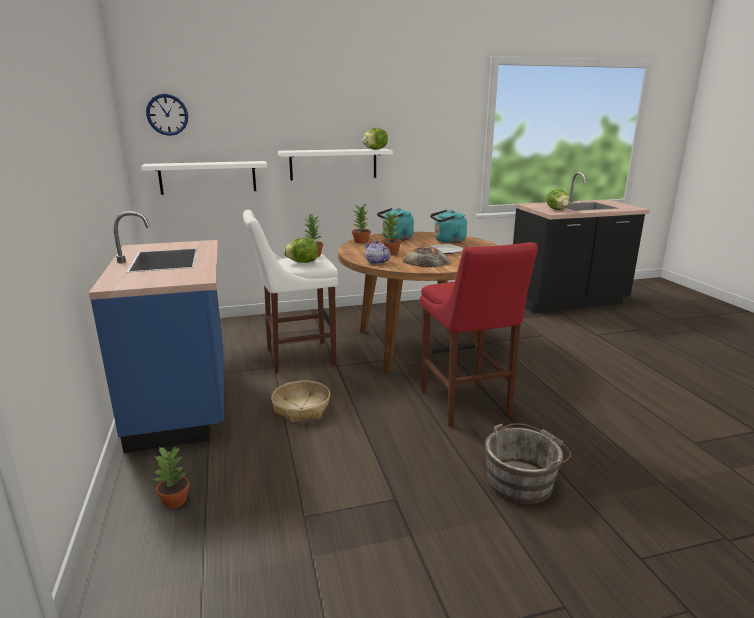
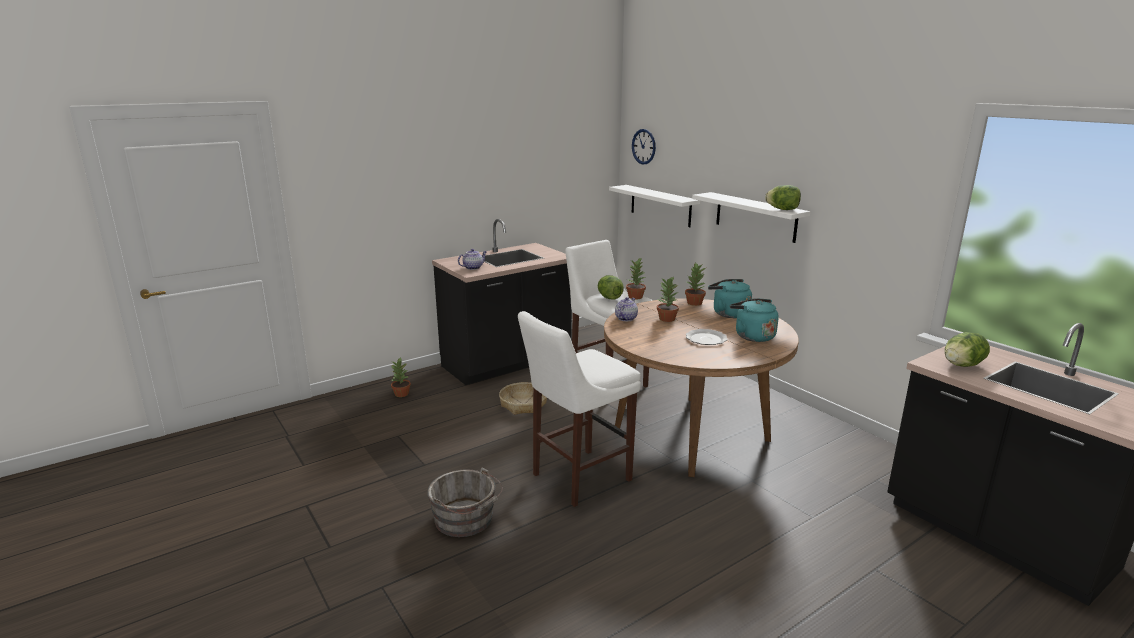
camera: 70 degrees right, 0 degrees up
(177, 276) = (473, 267): none -> teapot
(184, 401) = (507, 363): blue counter -> black counter
(426, 261) = (651, 336): bread -> none
(466, 405) = (577, 478): red stool -> white stool

